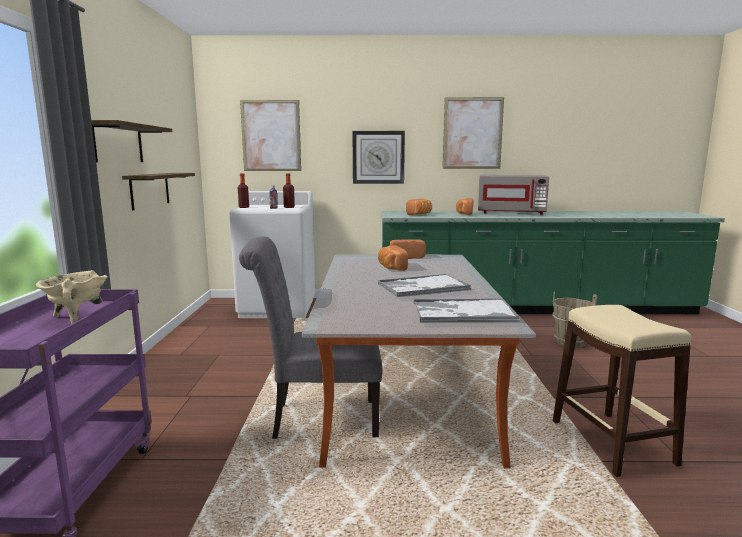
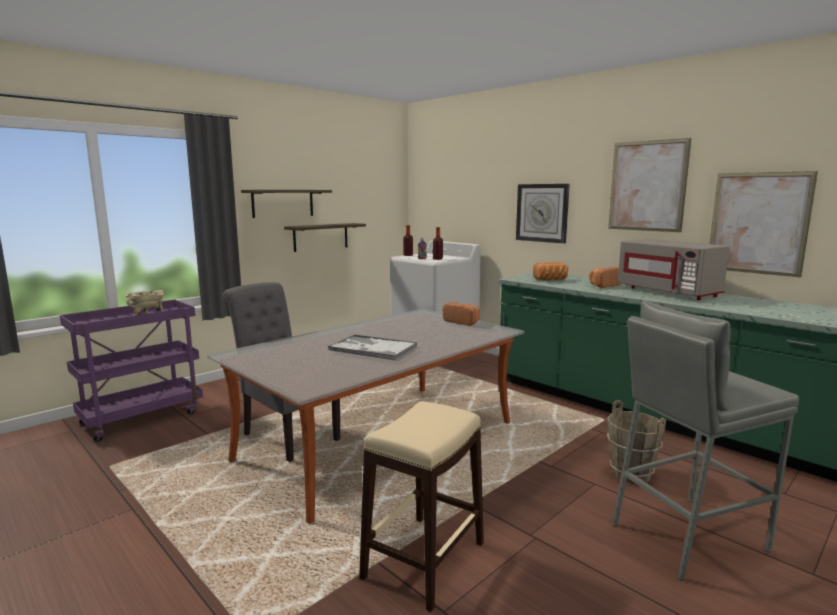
camera: 45 degrees right, 0 degrees up
(271, 136) = (455, 189): picture -> picture (758, 223)
(391, 268) = (413, 328): bread -> none
(462, 312) = (318, 372): tray -> none
(652, 362) = (686, 536): none -> grey stool

